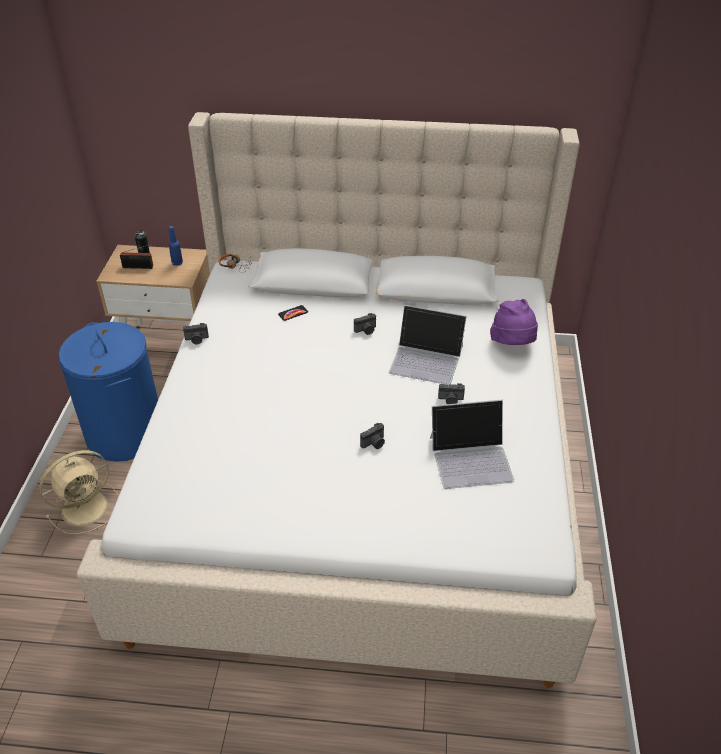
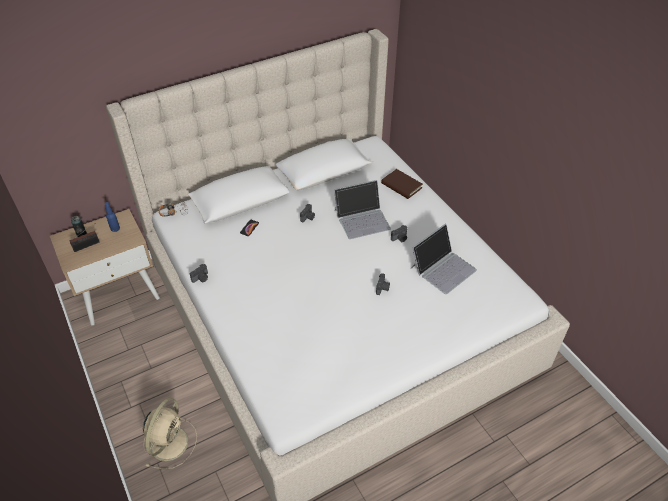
camera: 35 degrees left, 5 degrees up
(126, 434) = (149, 376): blue laundry basket -> none
(513, 344) = (401, 186): purple hat -> brown book

